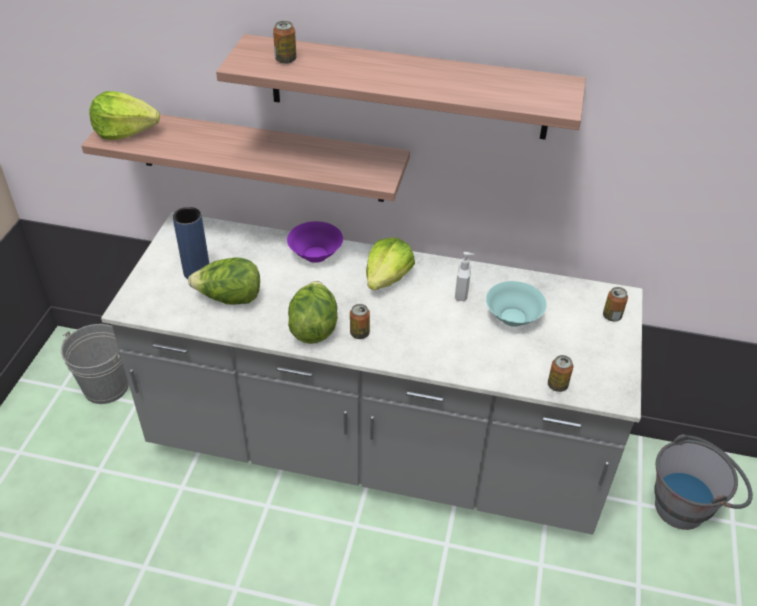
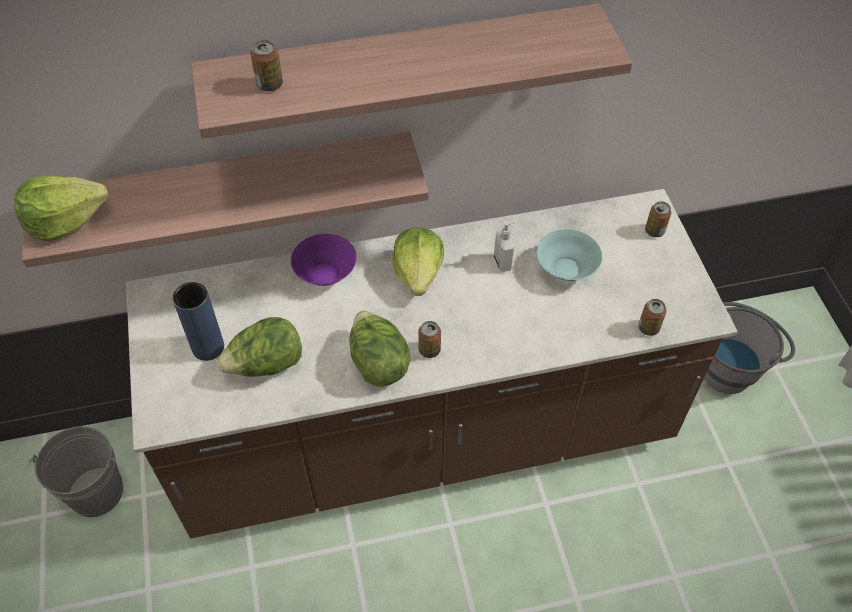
camera: 25 degrees left, 10 degrees up
(375, 448) = (426, 436): grey counter -> brown counter

